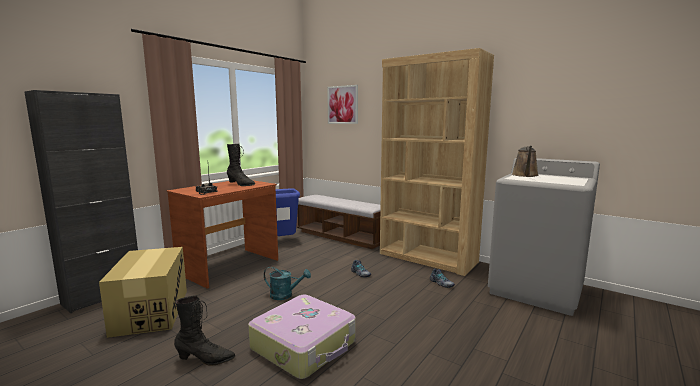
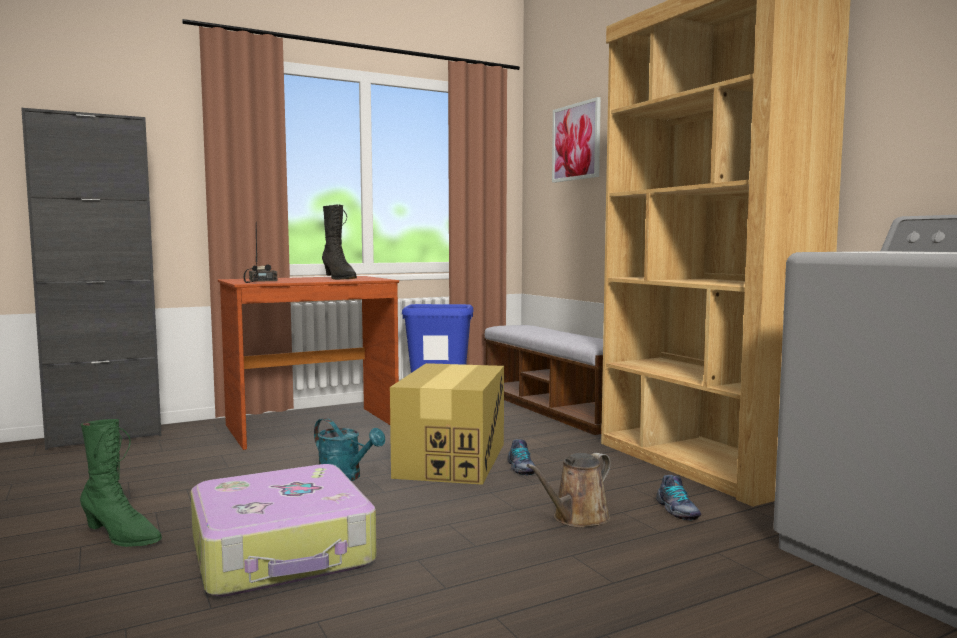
camera: 25 degrees right, 5 degrees down
(151, 311) = (135, 464): cardboard box -> cardboard box (451, 460)
(205, 359) = (121, 536): black boot -> green boot
(525, 175) = (890, 251): brown watering can -> brown watering can (577, 519)

